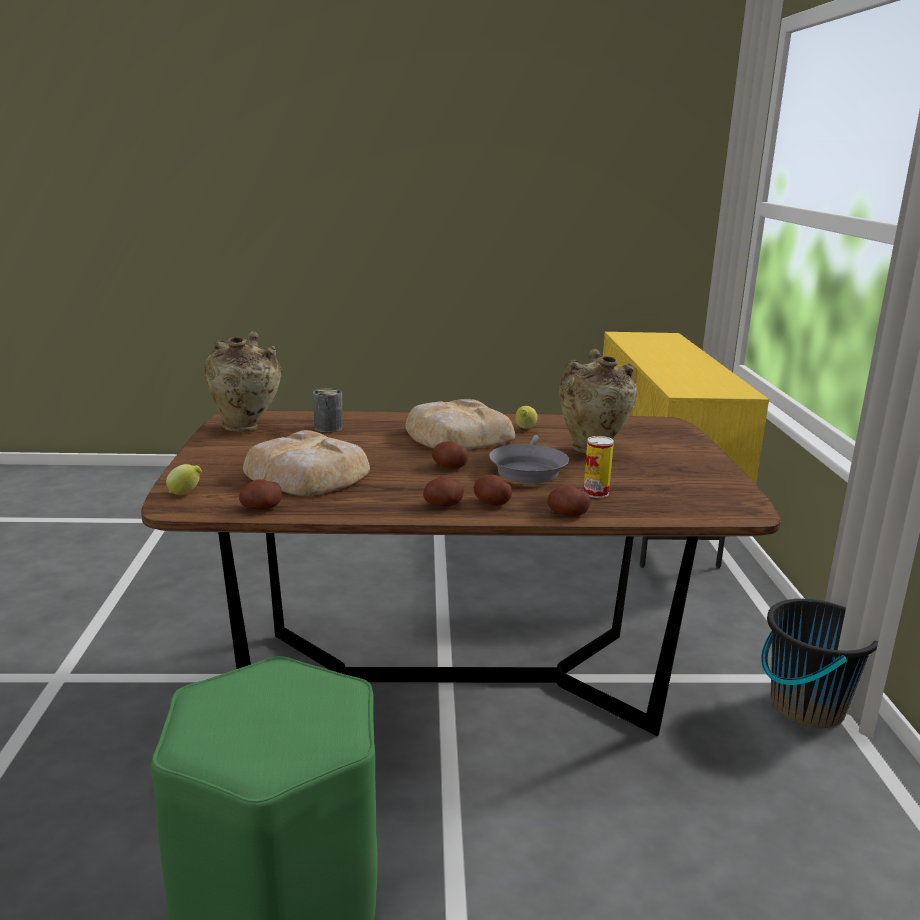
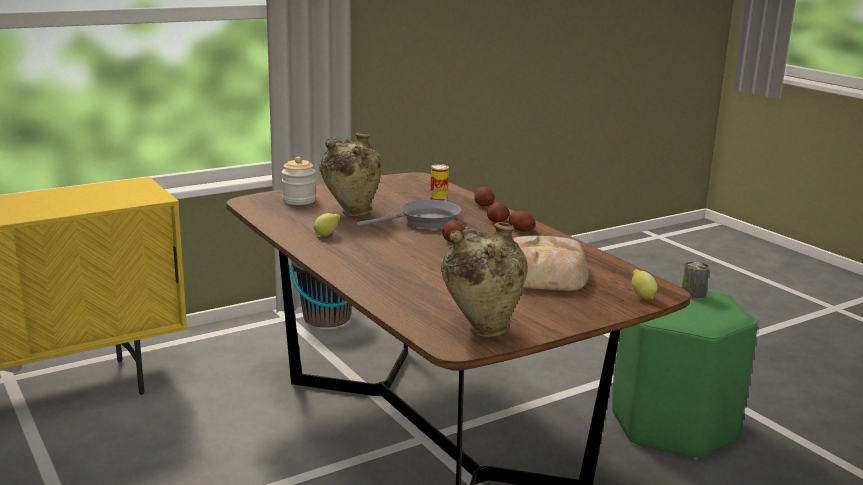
camera: 120 degrees left, 0 degrees up
(261, 508) = (615, 269): potato -> none
(328, 428) = (428, 297): can -> can (693, 295)
(456, 436) = (379, 251): bread -> none
(657, 439) = (299, 200): none -> jar

